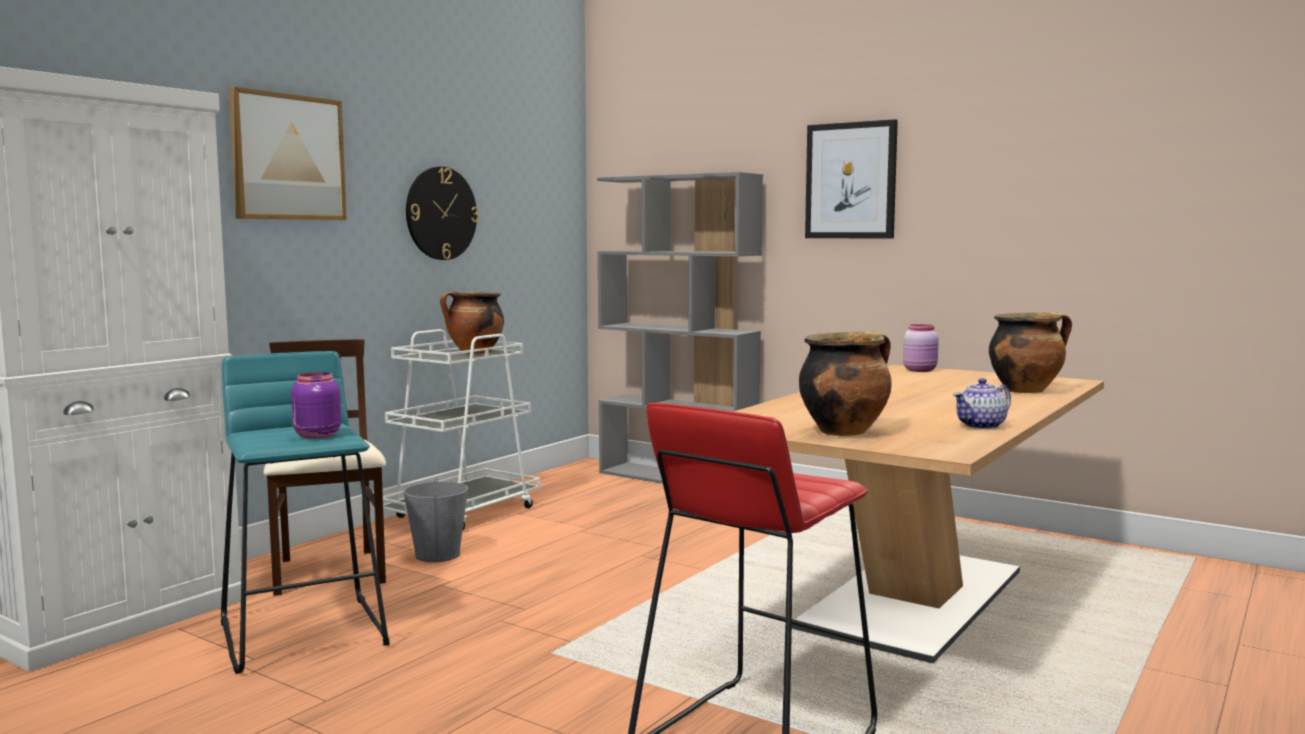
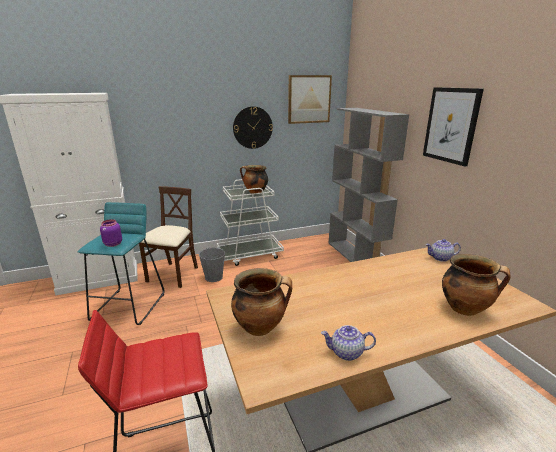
camera: 35 degrees right, 15 degrees up
(288, 157) = (170, 109): picture -> picture (309, 99)
(921, 370) = (440, 258): pink jar -> teapot

